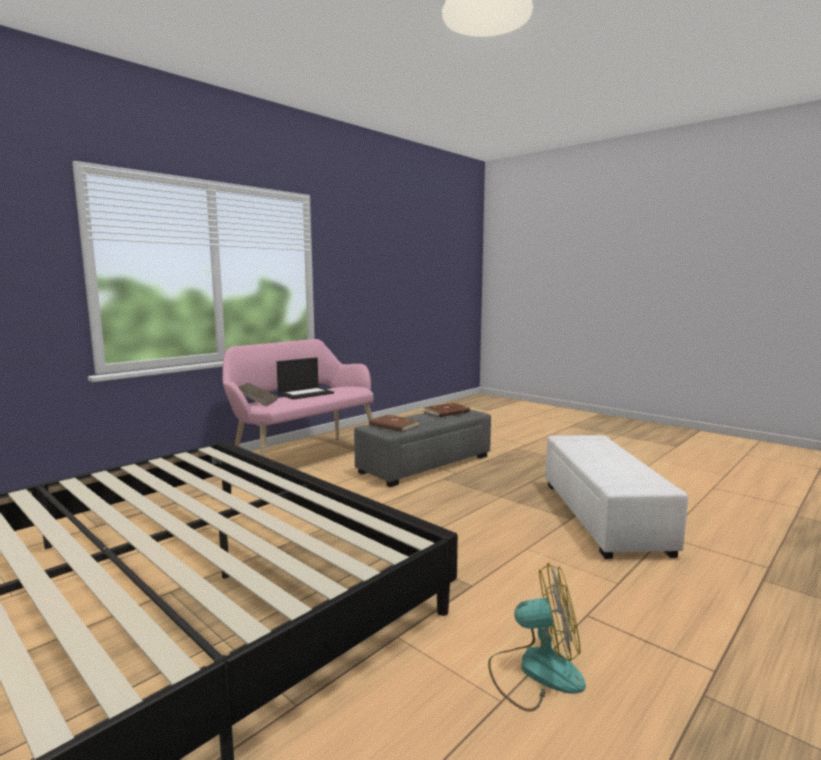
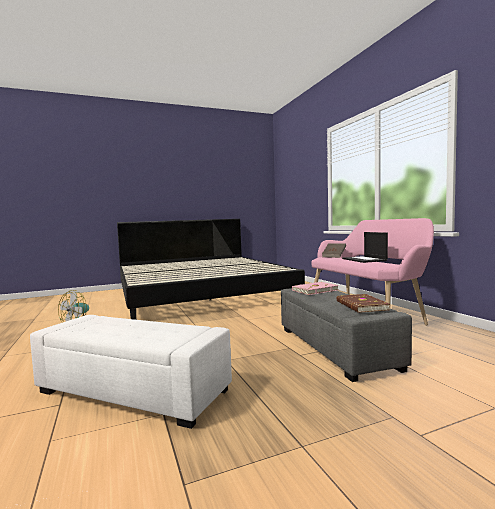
camera: 115 degrees right, 5 degrees down
(394, 425) = (314, 290): brown book -> pink book

